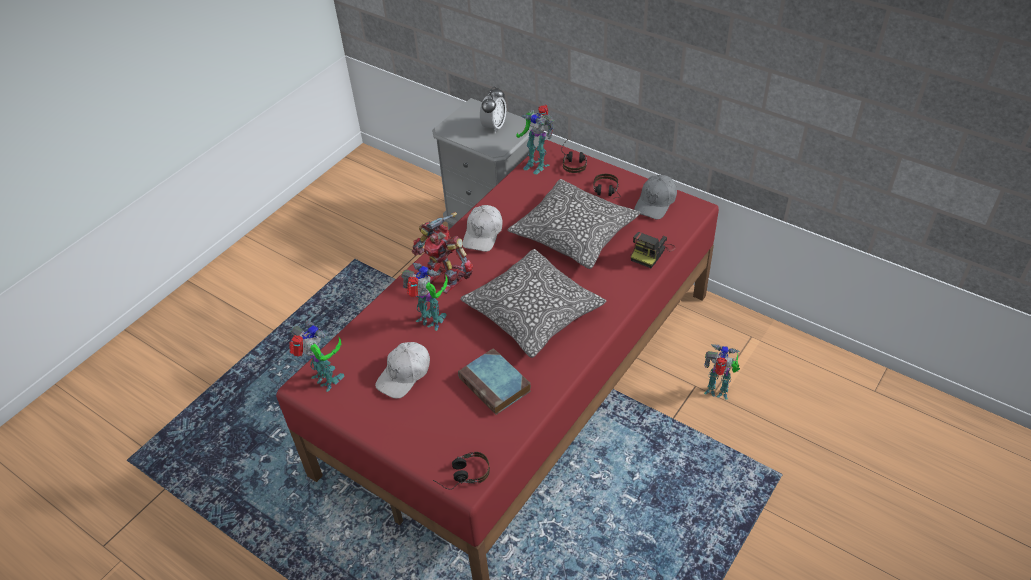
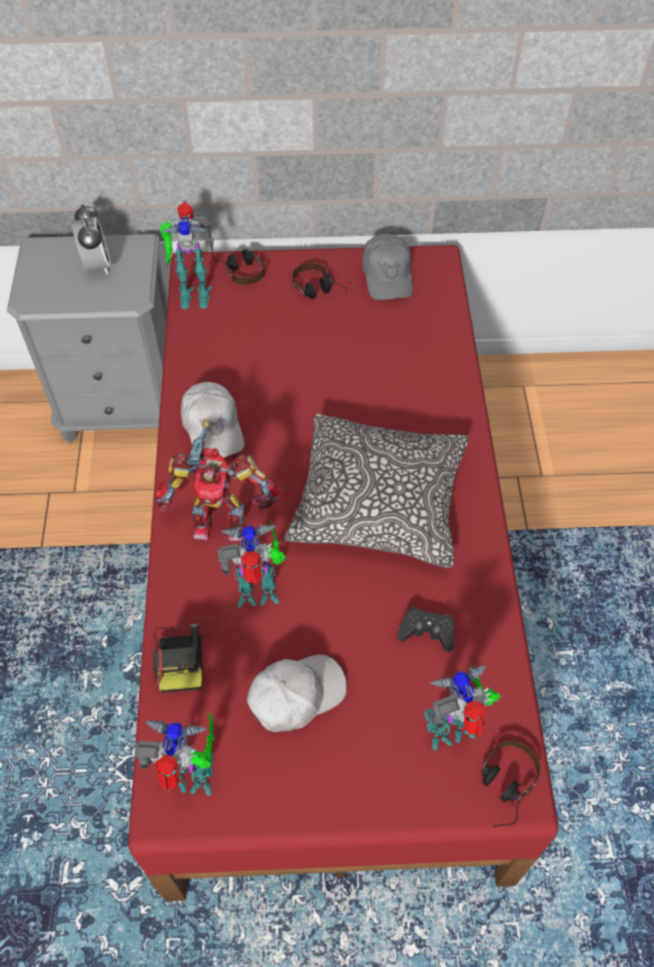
camera: 40 degrees left, 10 degrees up
(404, 374) = (295, 695): white cap -> white cap turned 120 degrees counterclockwise
(496, 385) = (427, 632): book -> black game controller
(574, 233) = (329, 365): pillow -> none
(651, 252) = (441, 343): camera -> camera (183, 656)
(718, 392) = (545, 470): toy robot -> toy robot (452, 731)

